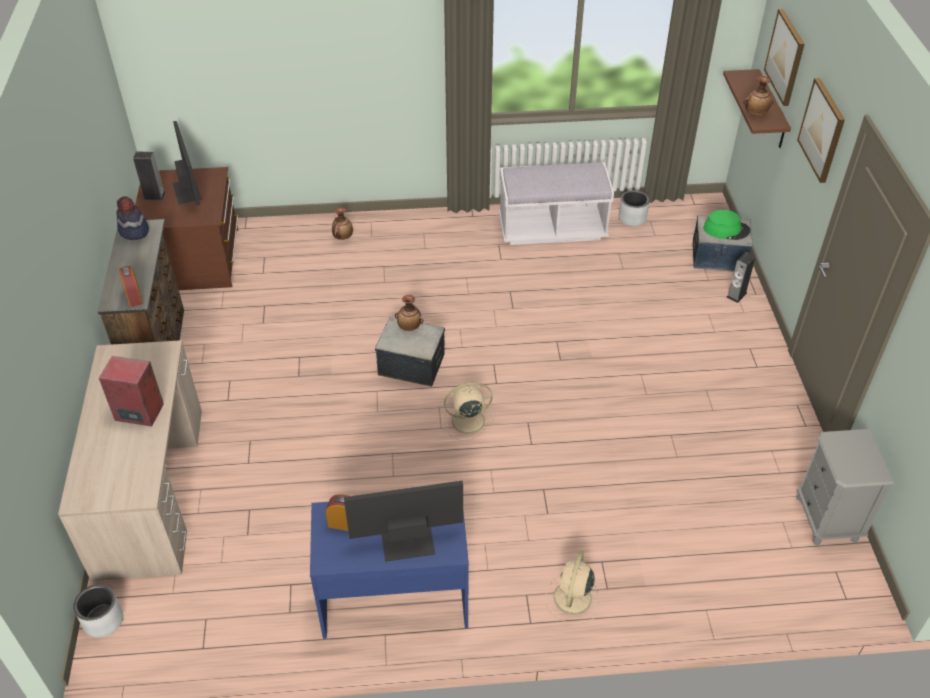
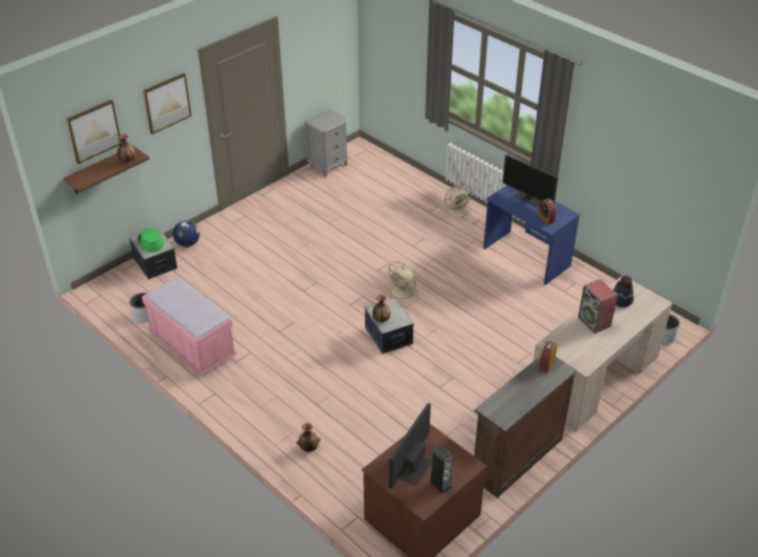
camera: 130 degrees left, 5 degrees down
(134, 231) = (503, 413): hat -> hat (621, 300)
(552, 229) = (192, 346): white bench -> pink bench
(736, 295) = (188, 243): speaker -> globe

